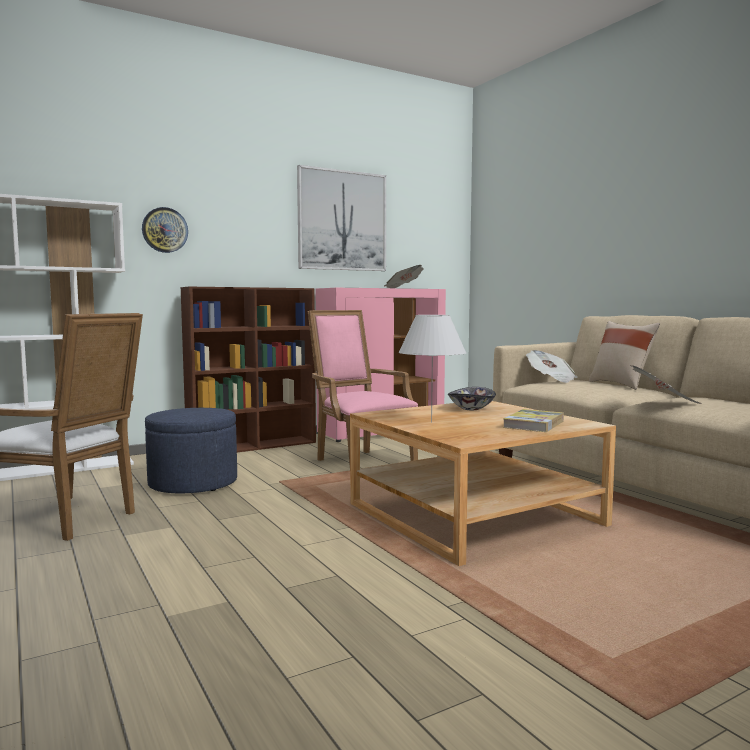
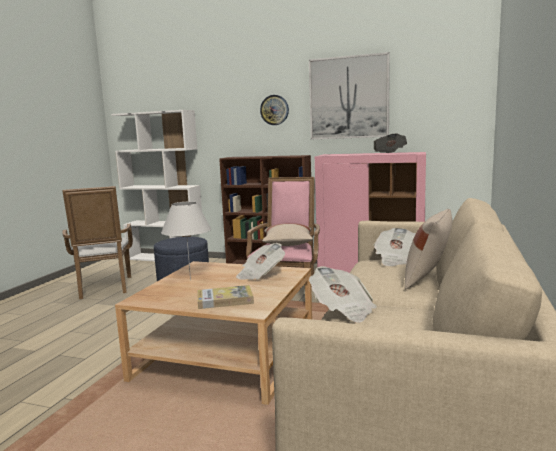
camera: 50 degrees right, 5 degrees up
(165, 230) = (222, 120): wall clock -> wall clock (274, 110)
(372, 393) = (288, 245): none -> beige pillow
(472, 408) = (260, 274): bowl -> newspaper

